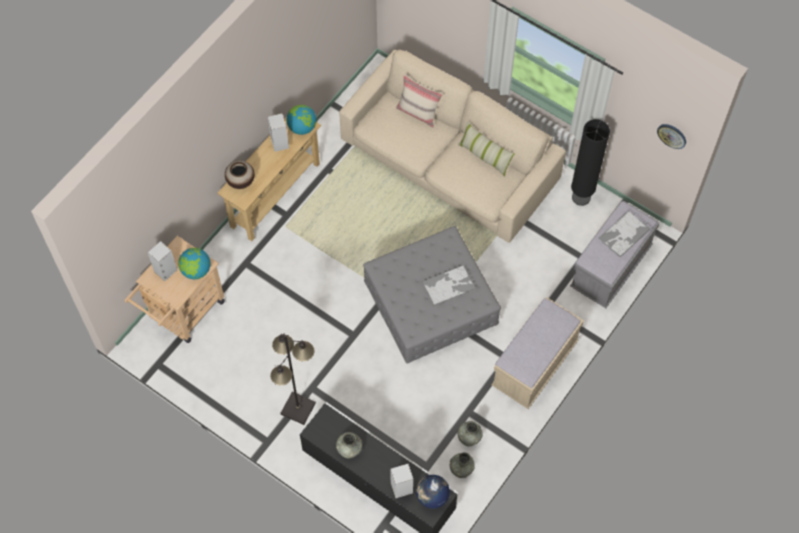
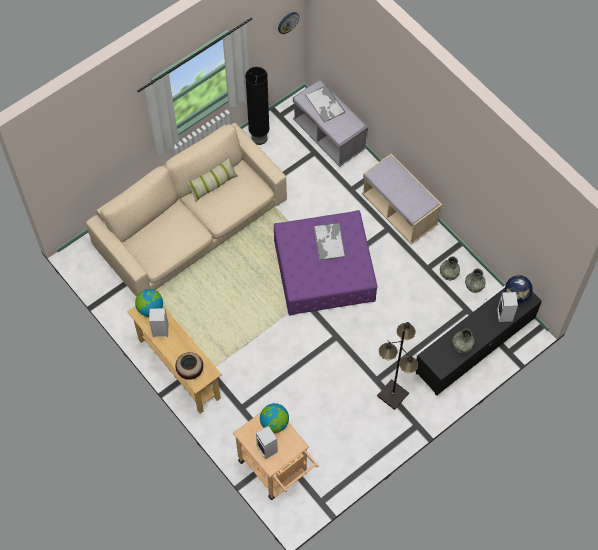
camera: 75 degrees left, 0 degrees up
(418, 113) = (152, 223): beige pillow -> none
(431, 303) = (323, 271): grey ottoman -> purple ottoman

